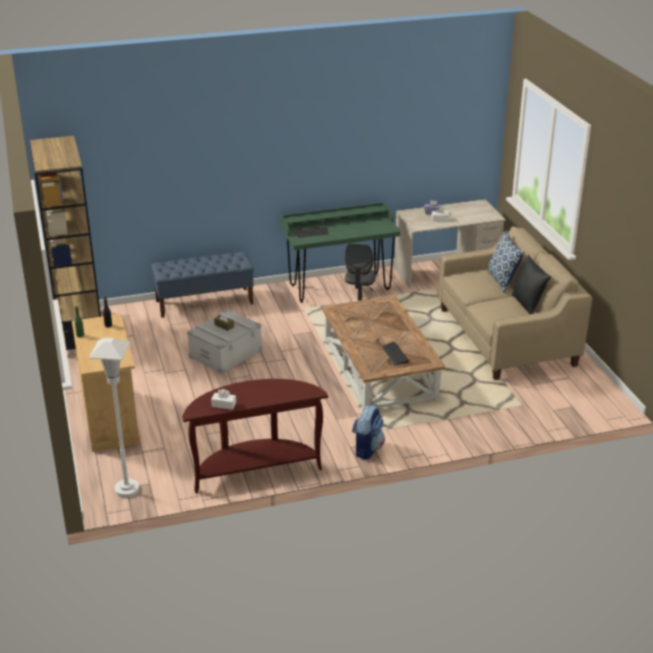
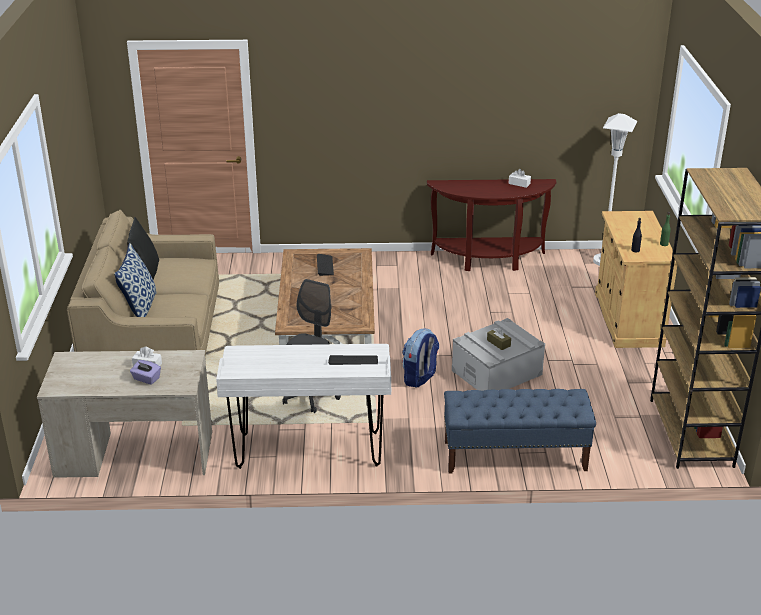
camera: 165 degrees left, 0 degrees up
(339, 287) = (309, 451): green desk -> white desk
(367, 449) = (383, 261): backpack -> backpack (420, 378)

